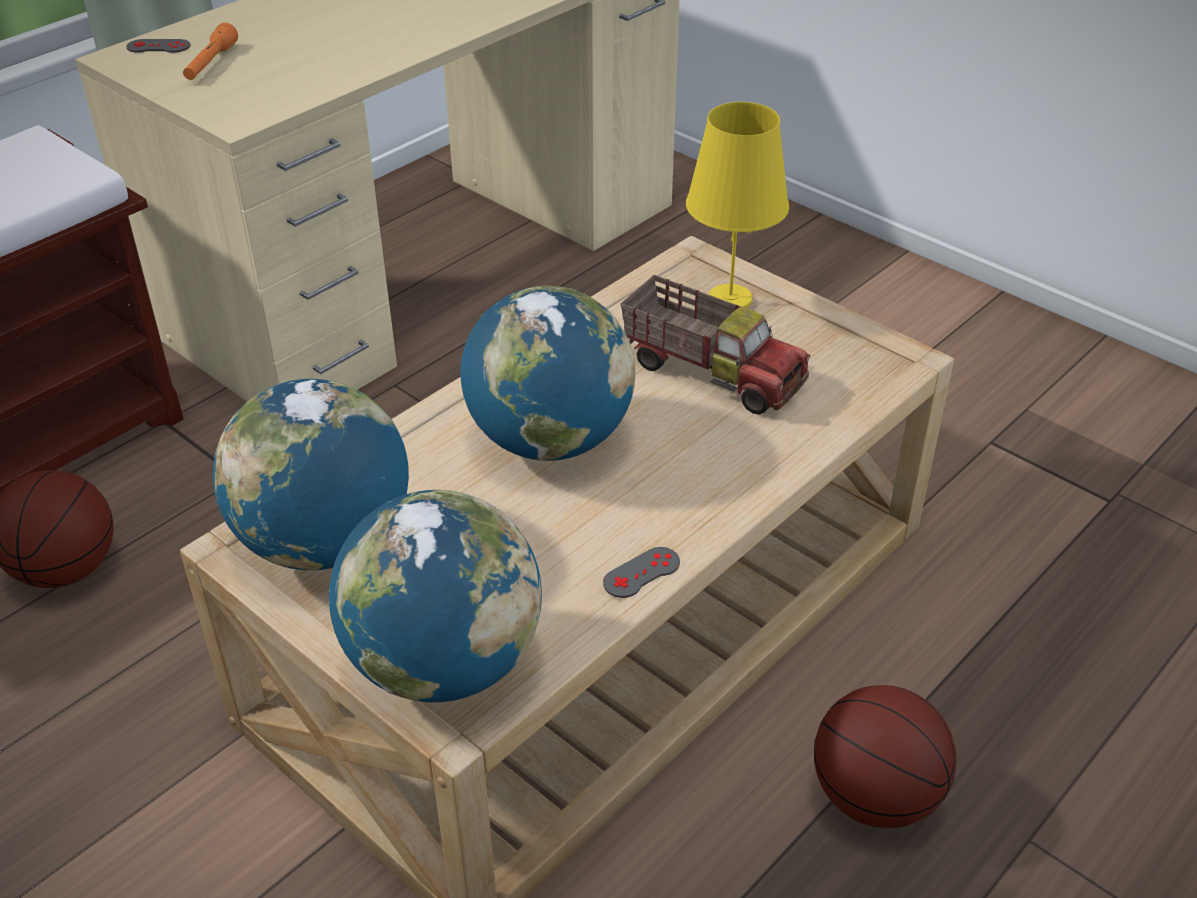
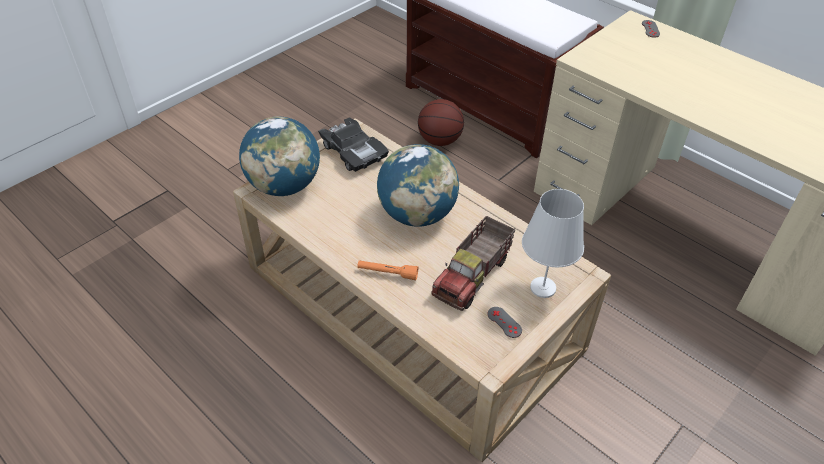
camera: 90 degrees right, 5 degrees up
(211, 64) = (636, 45): orange flashlight -> orange flashlight (387, 273)
(325, 543) = (353, 152): globe -> black toy car
(641, 573) = (324, 242): grey game controller -> grey game controller (504, 322)
(729, 299) = (542, 287): yellow table lamp -> white table lamp
(875, 797) = (295, 409): basketball -> none

